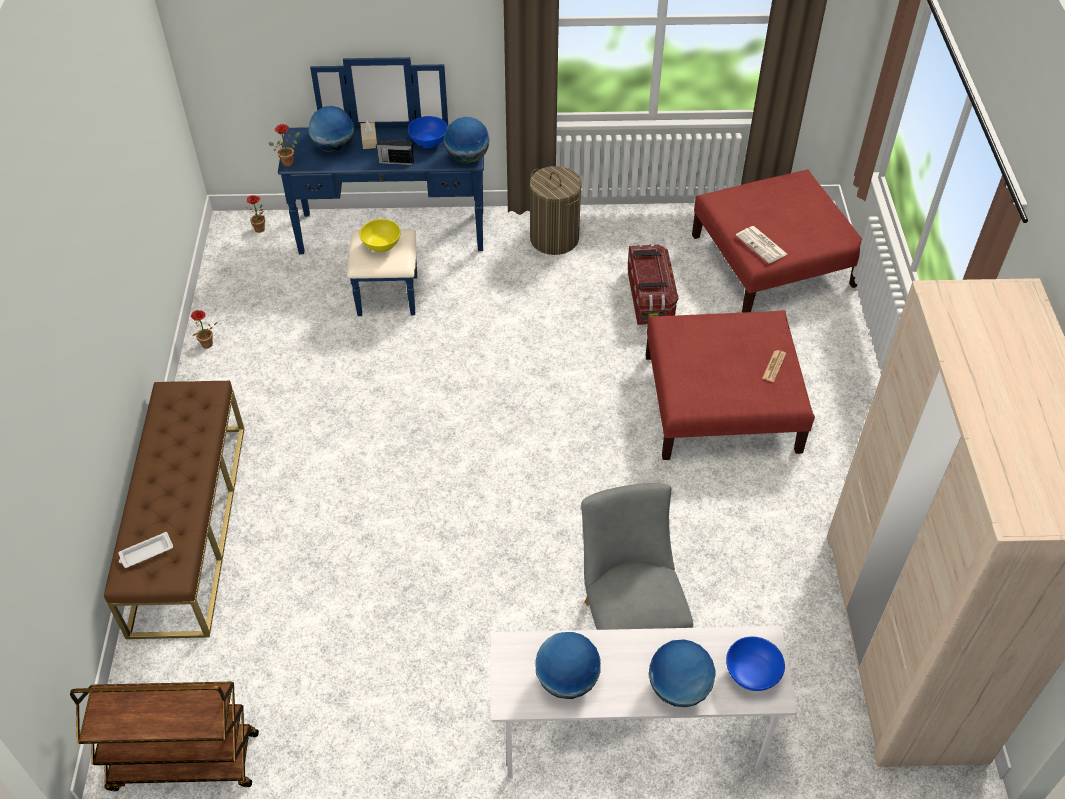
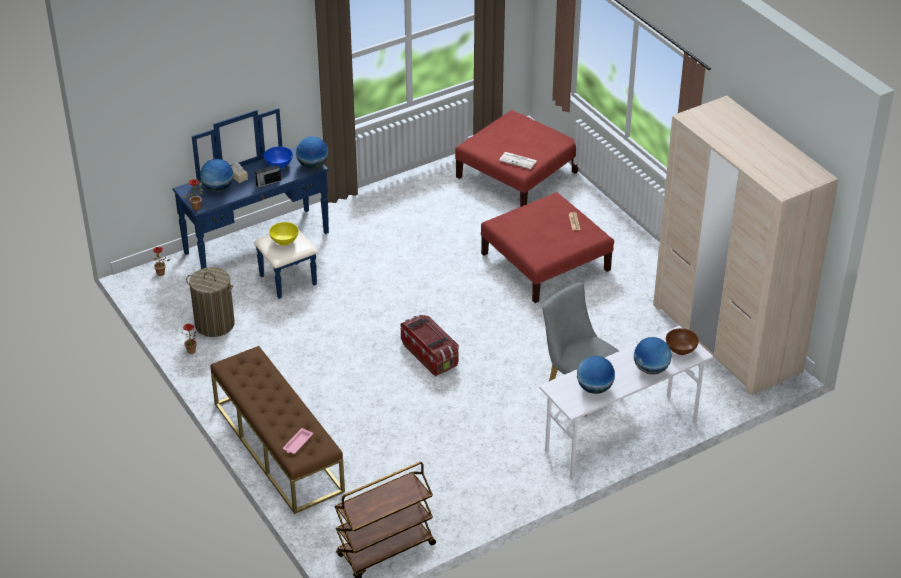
camera: 30 degrees left, 10 degrees down
(145, 553) = (297, 443): white tray -> pink tray
(554, 238) = (369, 209): laundry basket -> laundry basket (214, 324)
(649, 297) = (458, 221): storage box -> storage box (430, 355)
(751, 674) = (680, 350): blue bowl -> brown bowl

